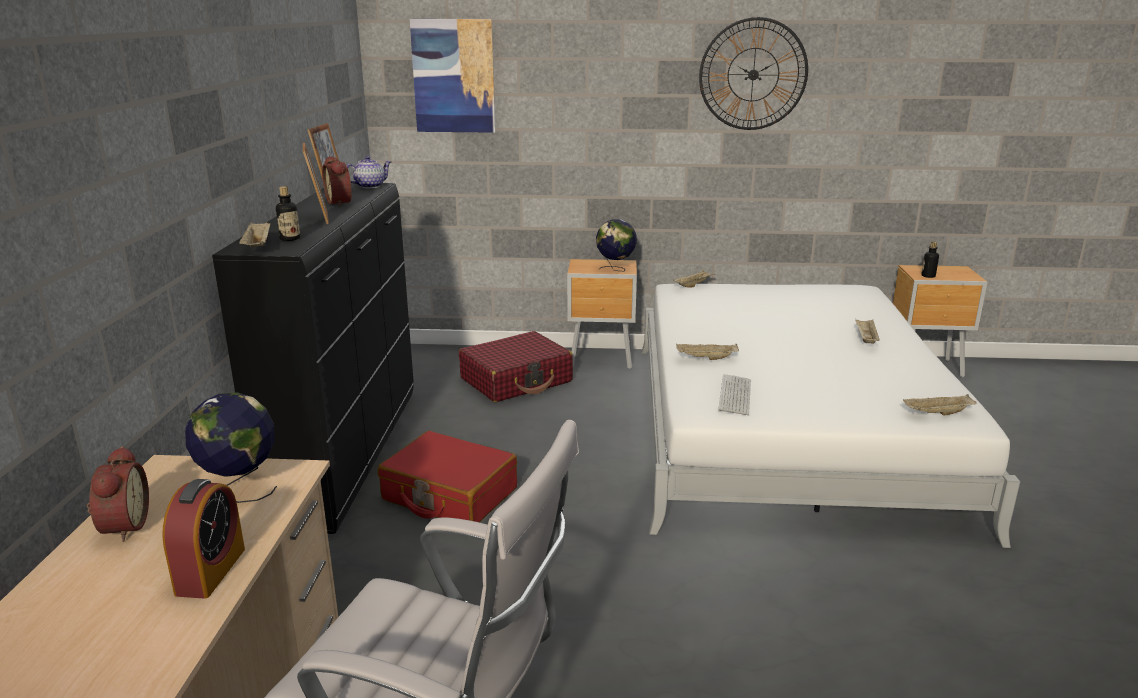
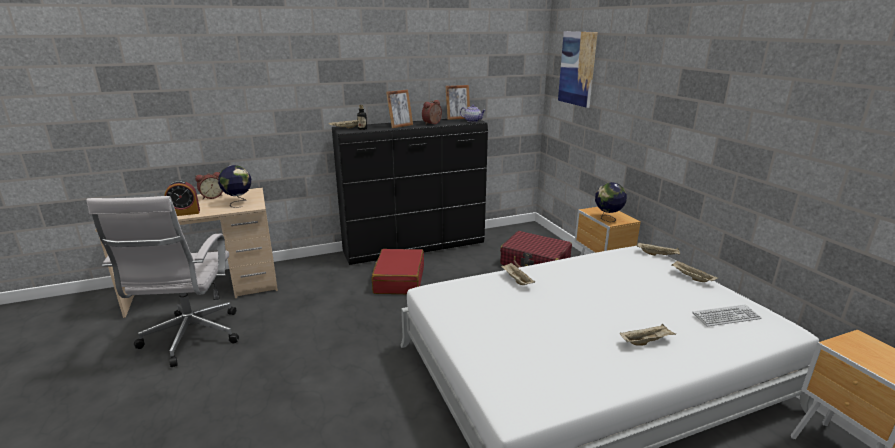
camera: 65 degrees right, 0 degrees up
(735, 396) = (466, 299): keyboard -> keyboard (726, 316)
(753, 74) = (747, 88): wall clock -> none
(928, 276) = (850, 350): bottle -> none
(937, 414) = (513, 391): beige tray -> beige tray (691, 278)

